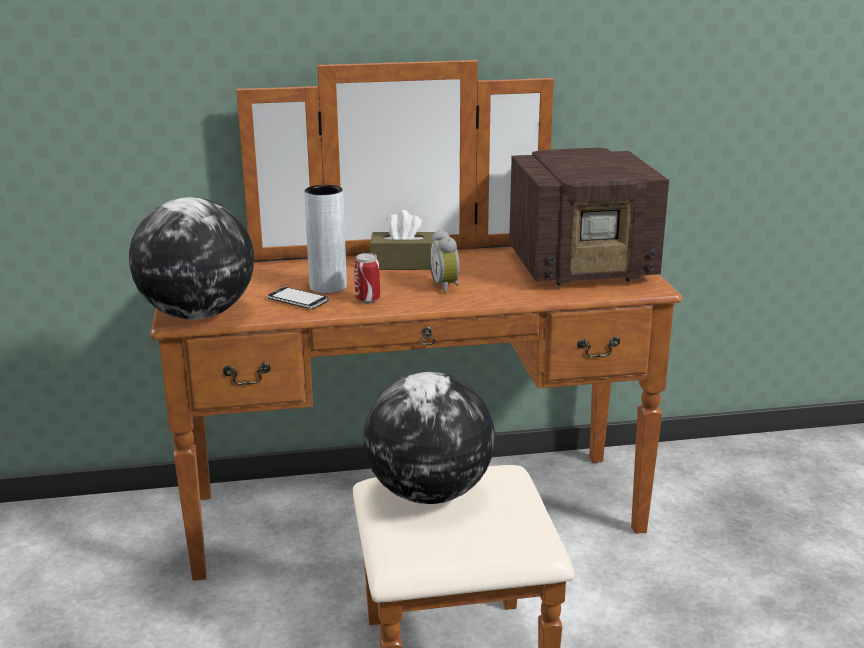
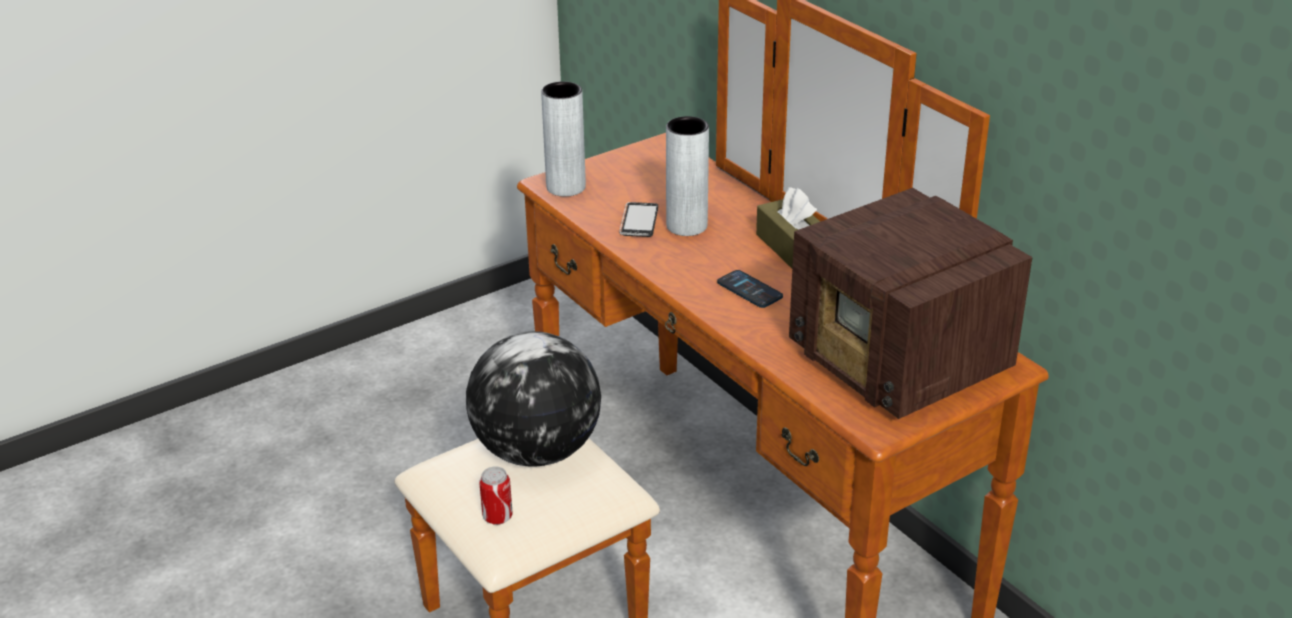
camera: 65 degrees right, 10 degrees up
(198, 315) = (566, 187): globe -> grey vase
(367, 300) = (673, 256): can -> can (497, 517)
(446, 286) = (749, 290): alarm clock -> phone

